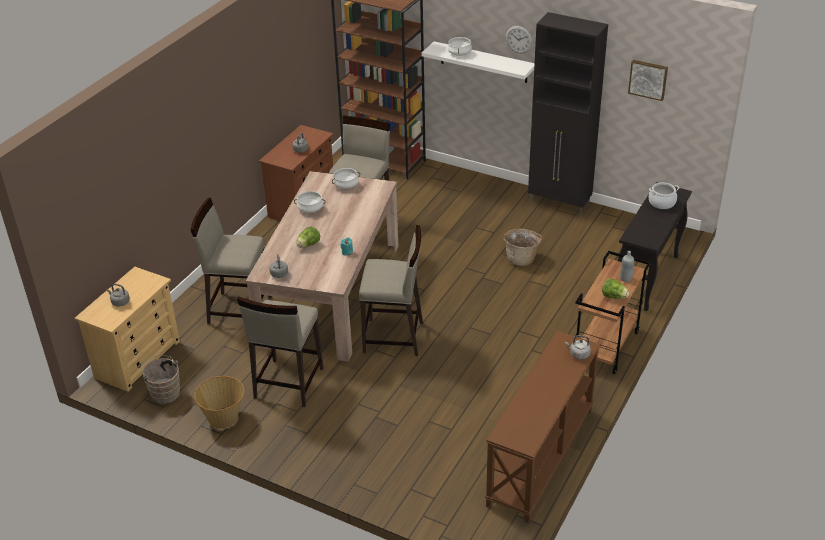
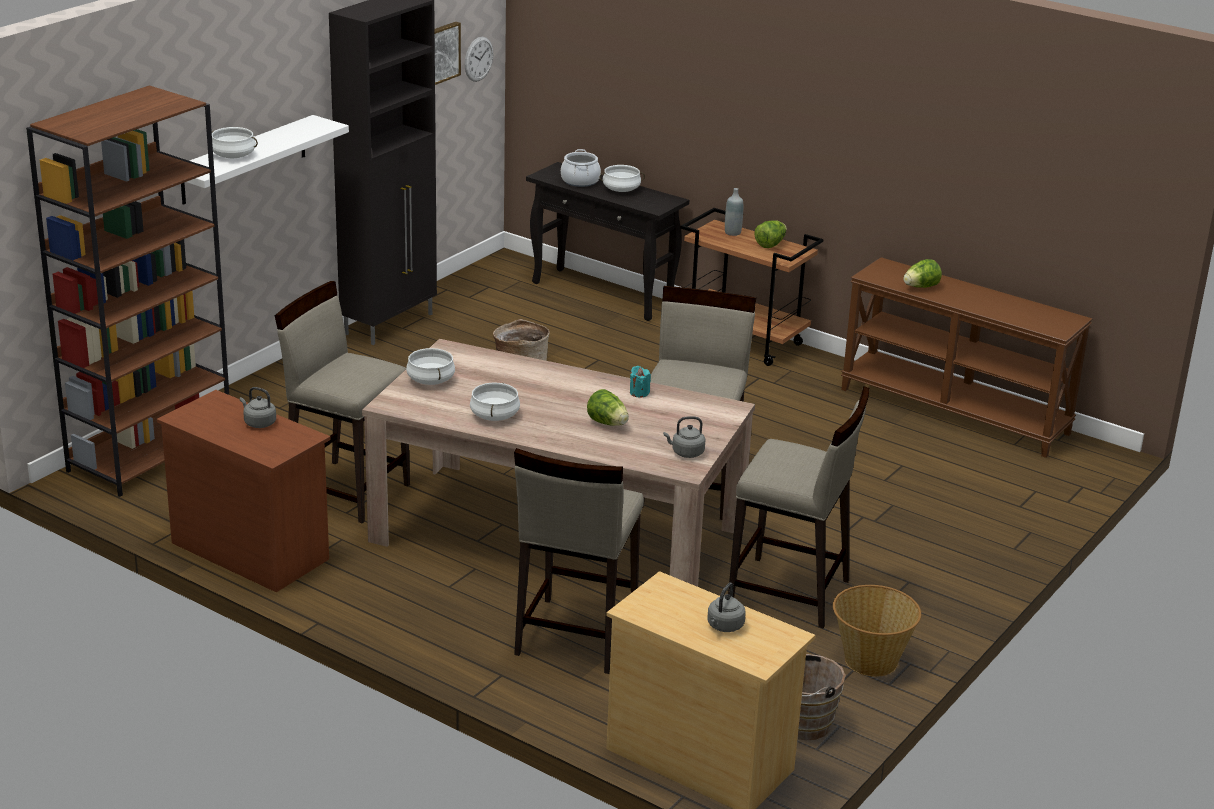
camera: 85 degrees left, 10 degrees down
(519, 39) = (288, 86): wall clock -> wall clock (478, 59)
(552, 364) = (920, 287): none -> lettuce
(578, 354) = (902, 270): grey kettle -> none
(657, 220) = (621, 189): none -> white cooking pot

